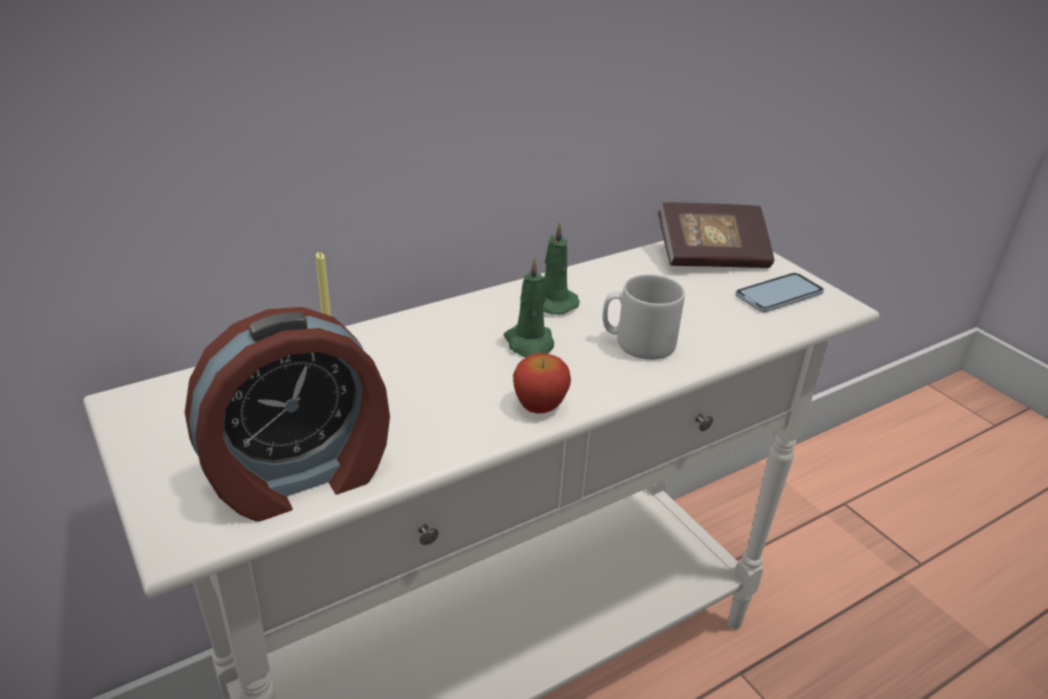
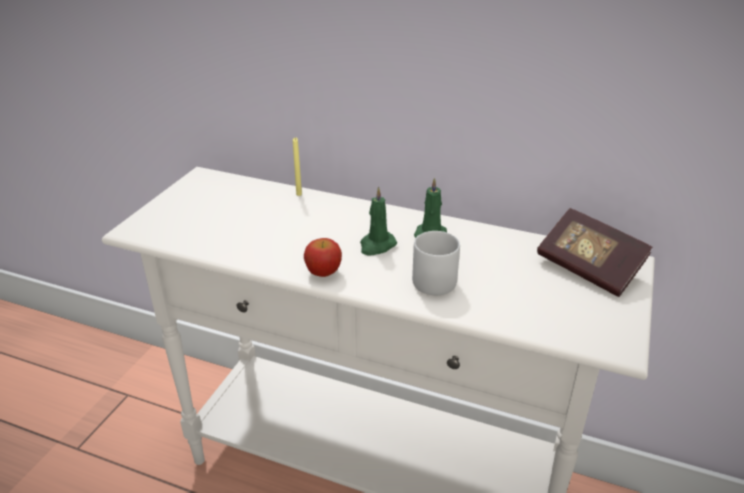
camera: 55 degrees right, 0 degrees up
(301, 477) = (194, 235): alarm clock -> none
(779, 294) = (586, 313): phone -> none

